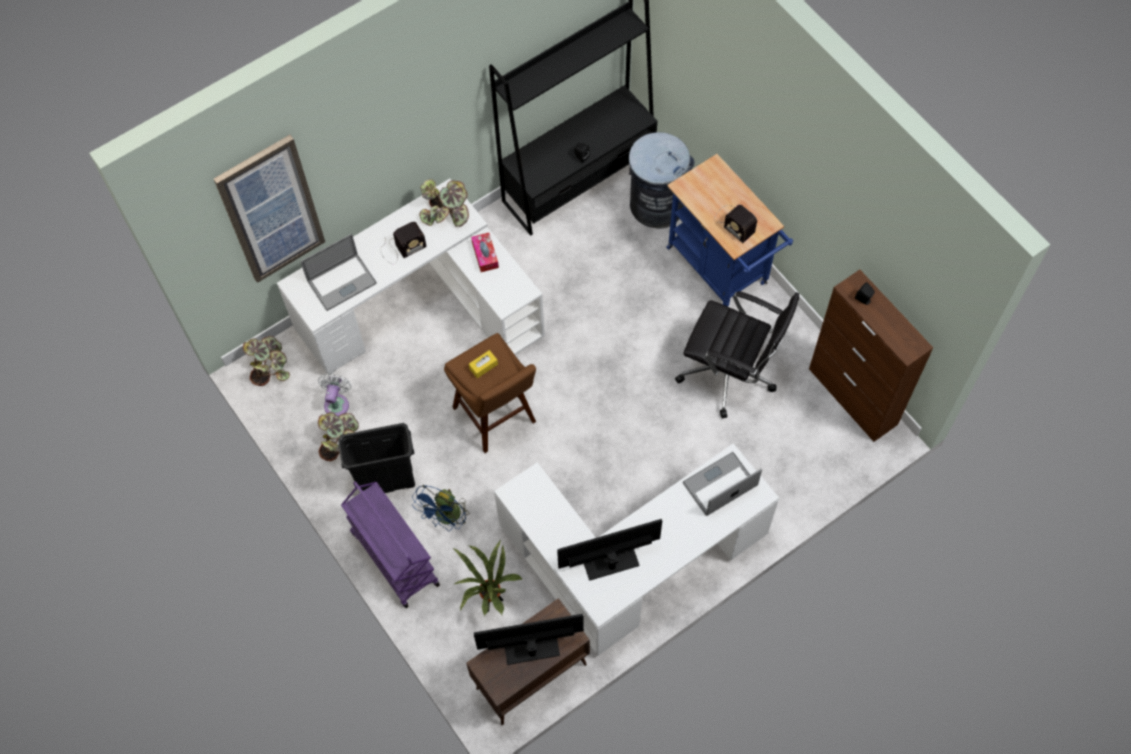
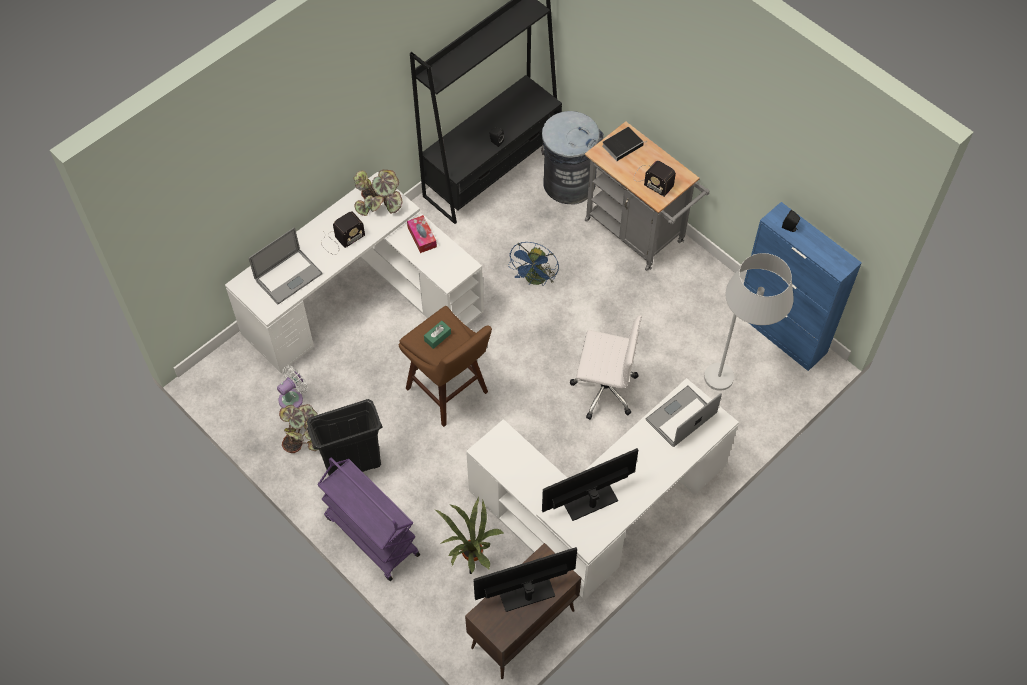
camera: 10 degrees left, 5 degrees down
(269, 367) = (221, 372): potted plant -> none
(271, 210) = (218, 207): picture -> none
(337, 403) = (293, 398): white fan -> white fan turned 45 degrees clockwise
(446, 518) = (415, 492): blue fan -> blue fan (535, 280)
(483, 366) = (437, 337): yellow tissue box -> green tissue box
(655, 434) = (603, 389): none -> white office chair
(709, 180) = (623, 145): none -> book
(721, 270) = (639, 234): blue cart -> grey cart
(730, 373) = (664, 326): black office chair -> none
(795, 442) = (735, 380): none -> white floor lamp
(853, 397) = (781, 333): brown cabinet -> blue cabinet

